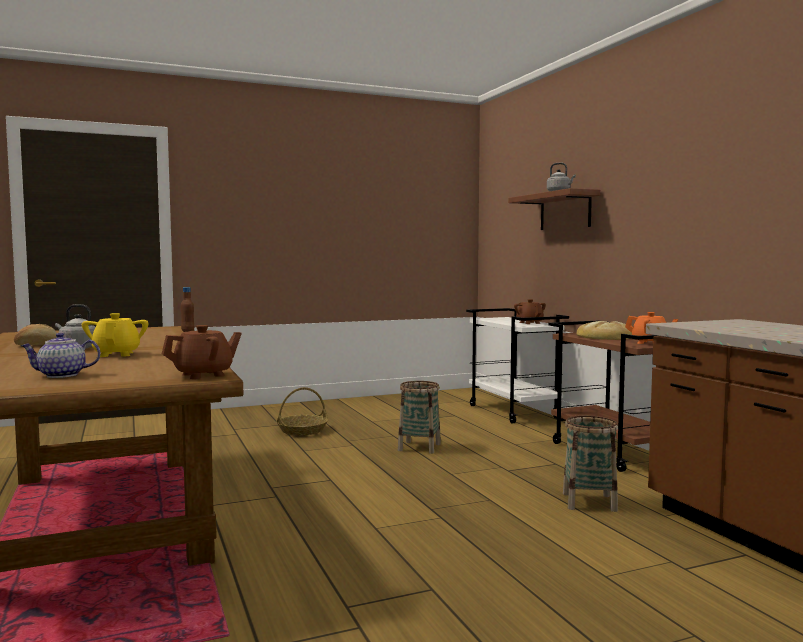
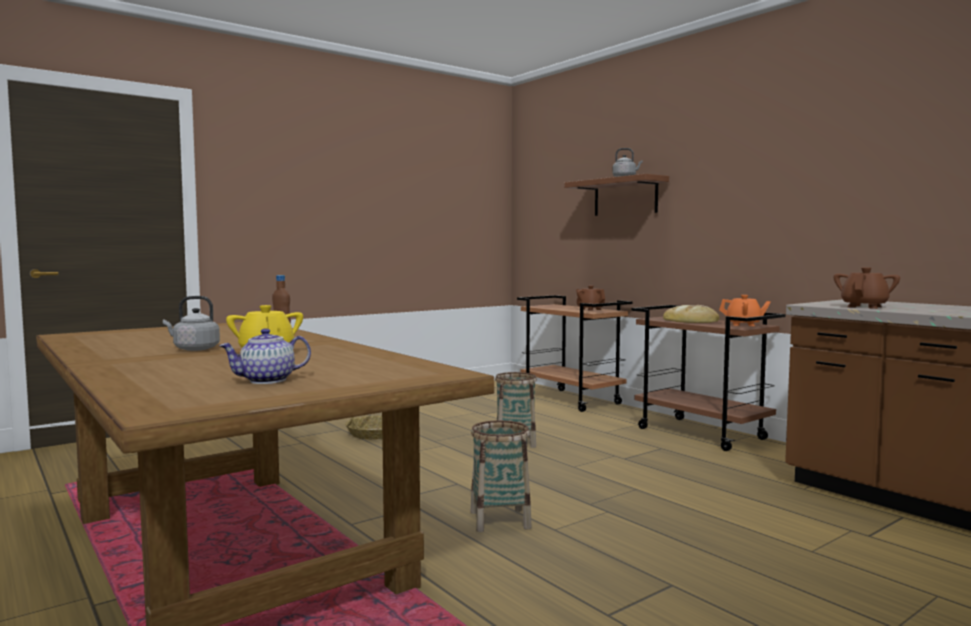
camera: 15 degrees left, 0 degrees up
(37, 345) = (131, 347): bread -> none
(204, 375) = (437, 372): brown teapot -> brown teapot (864, 307)
(514, 412) = (572, 400): white cart -> brown cart
(589, 502) = (728, 482): basket -> basket (499, 520)

